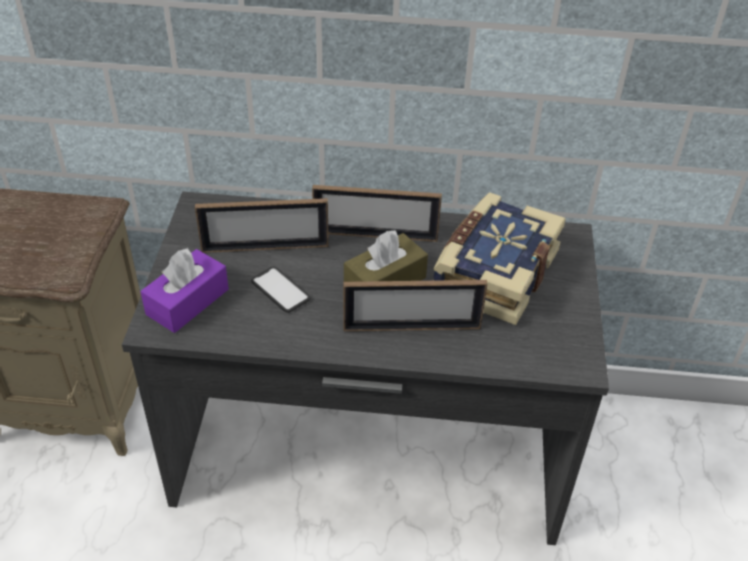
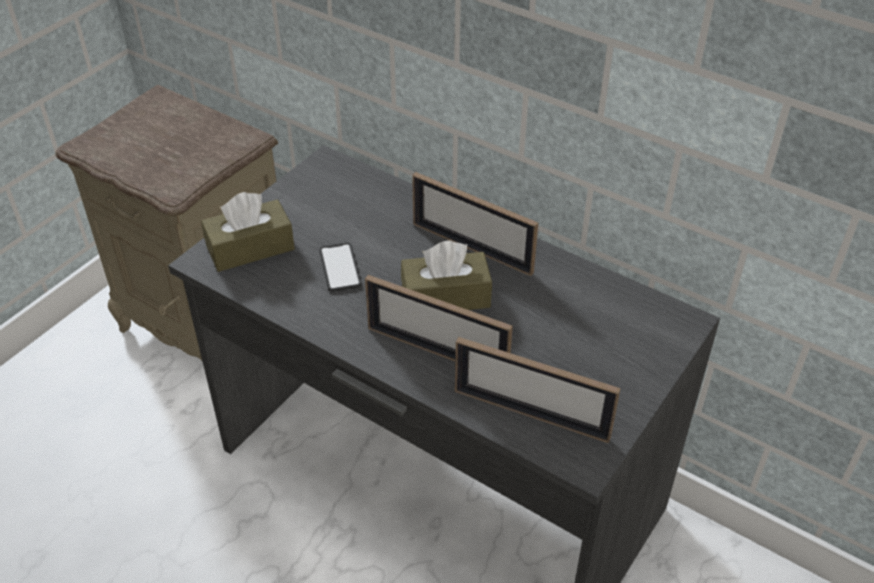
camera: 30 degrees right, 0 degrees up
(187, 302) = (250, 248): purple tissue box -> brown tissue box
(265, 248) = (357, 223): picture frame -> picture frame (531, 414)
(493, 272) = (565, 328): book -> none

